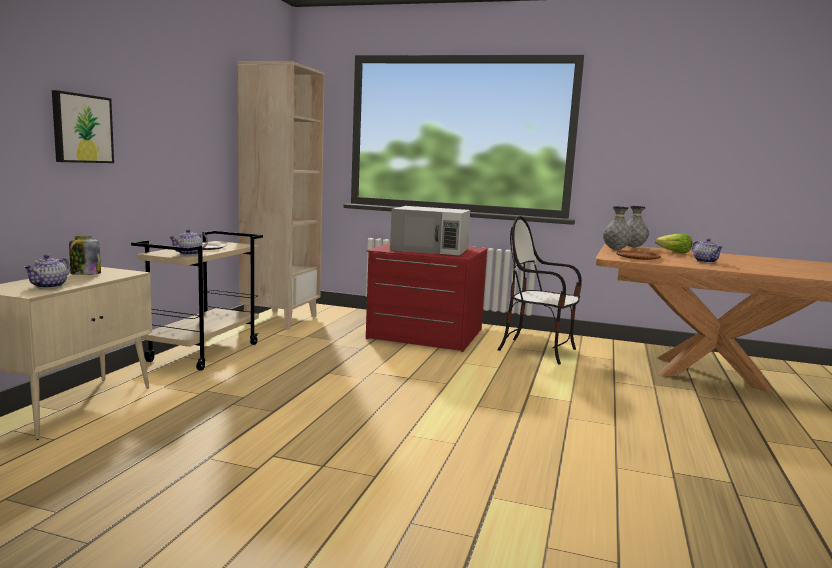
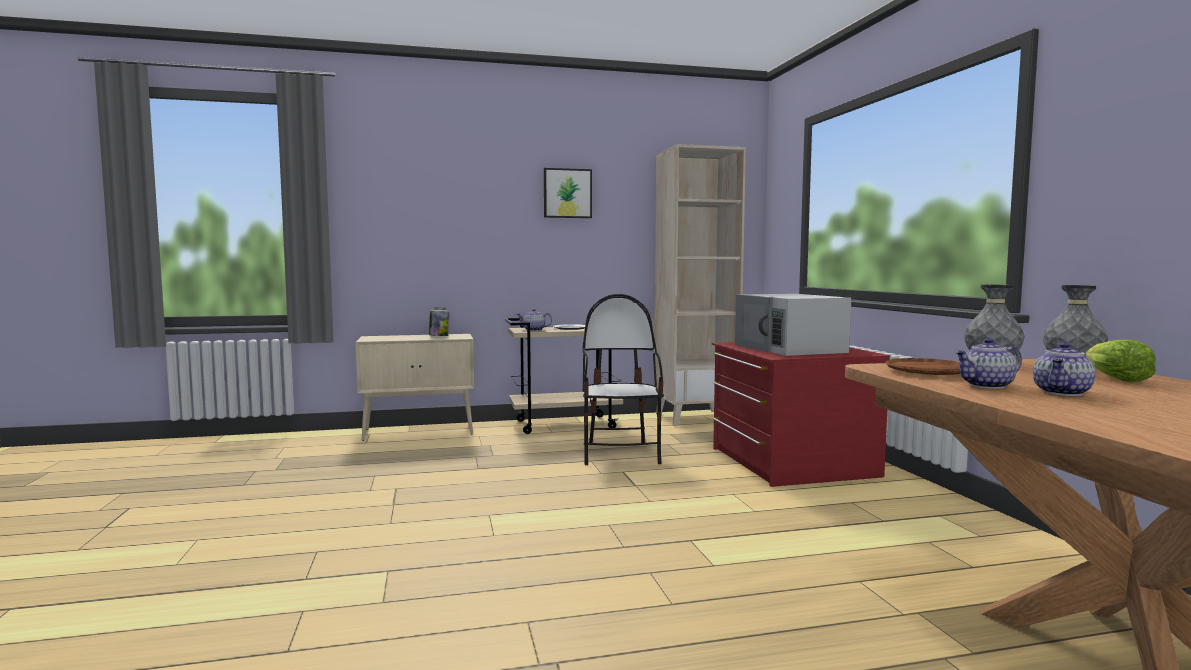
camera: 60 degrees right, 5 degrees down
(49, 286) = (392, 338): teapot -> teapot (987, 386)
(81, 128) = (464, 229): picture -> picture (567, 193)
(538, 350) = (878, 517): chair -> chair (620, 454)

